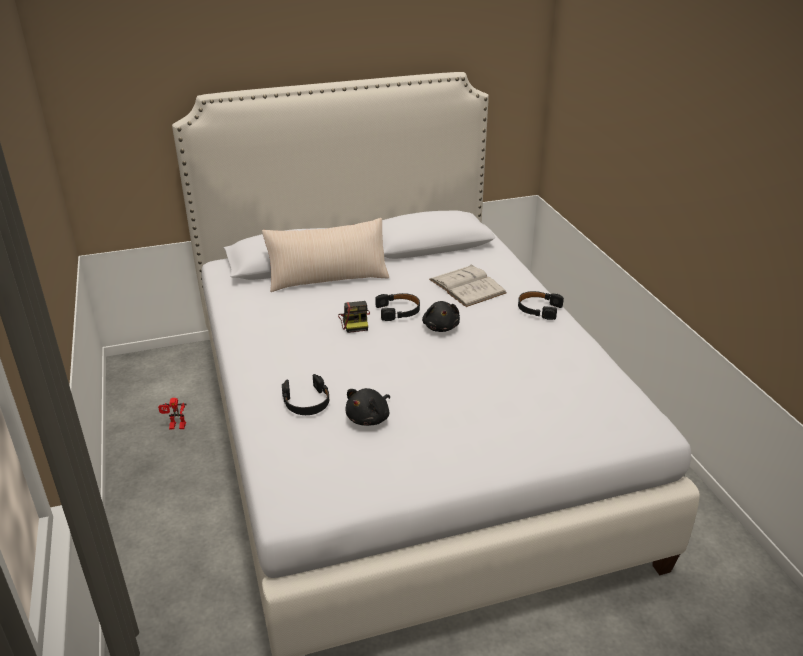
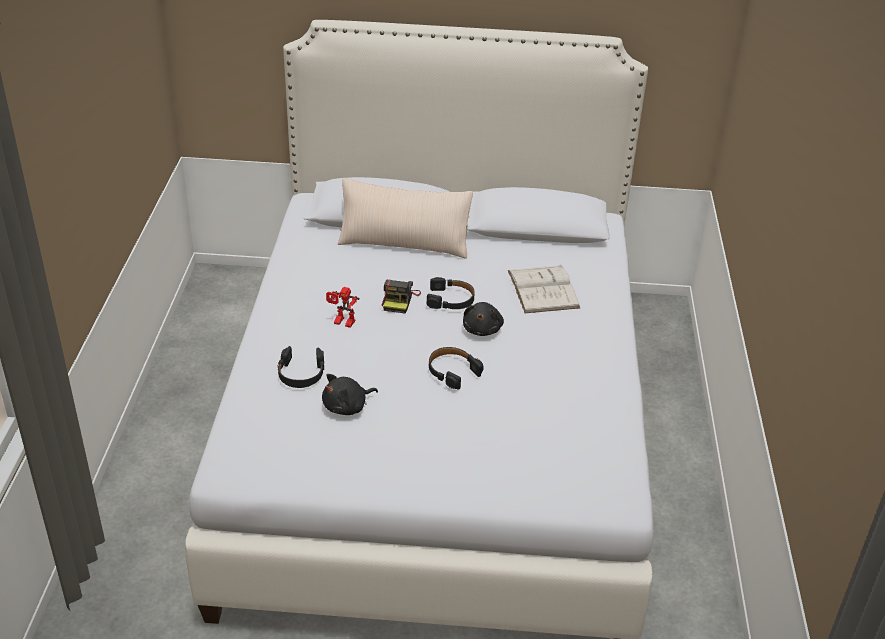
camera: 20 degrees right, 5 degrees up
(176, 427) = (226, 357): toy robot -> toy robot (342, 323)
(538, 309) = (601, 336): black headphones -> black headphones (452, 371)

